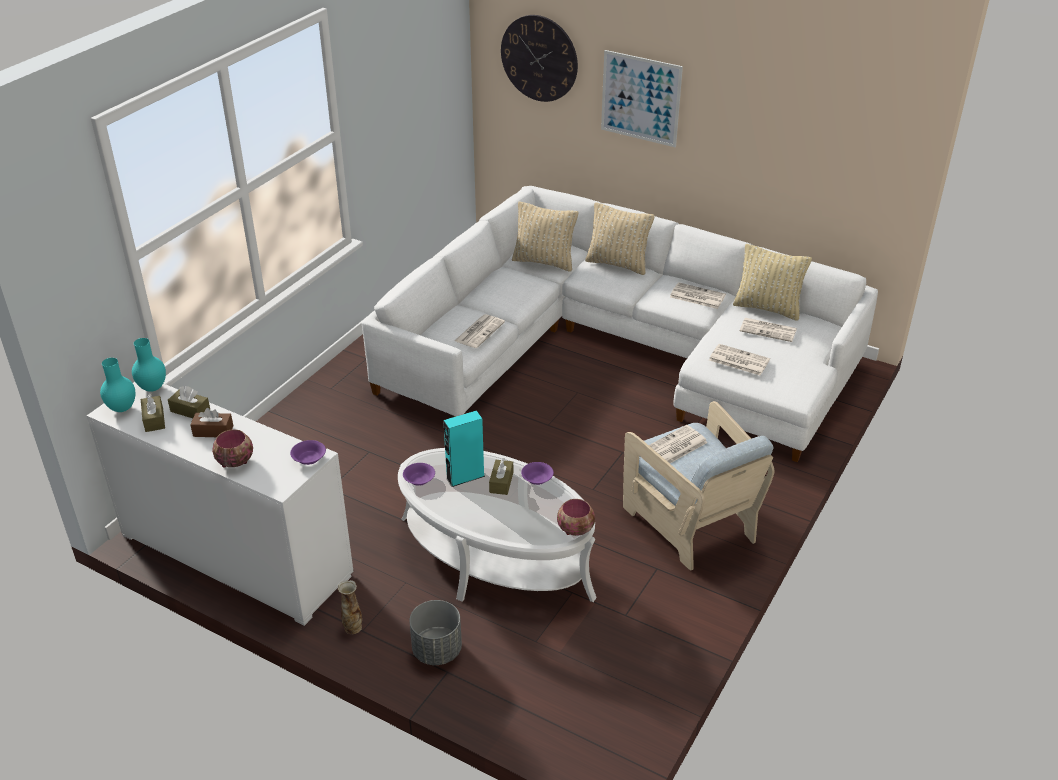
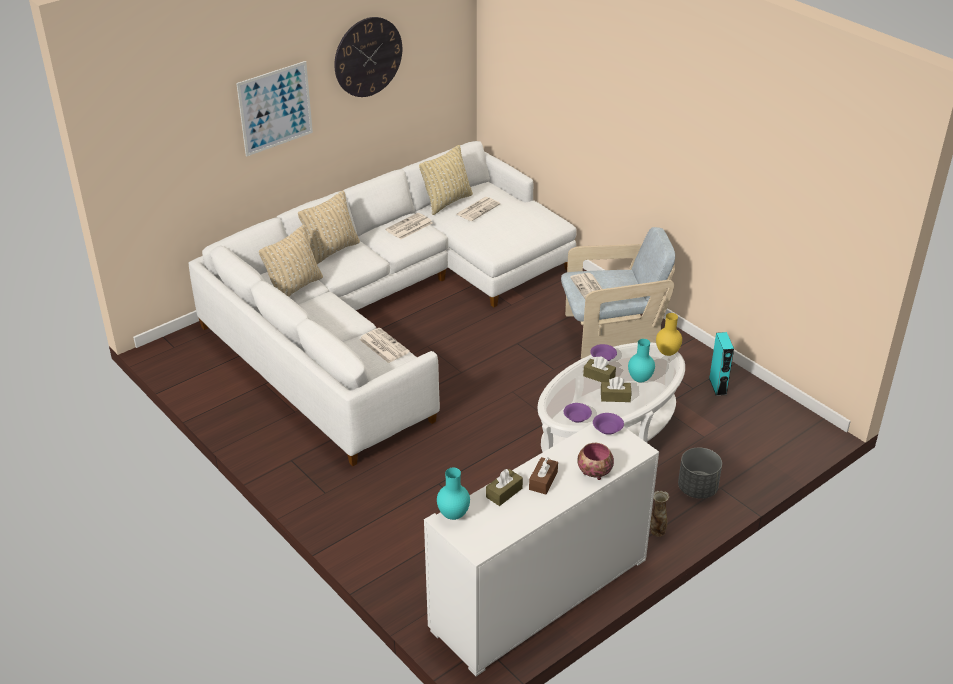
camera: 70 degrees left, 0 degrees up
(122, 408) = (477, 539): turquoise vase -> turquoise vase (639, 379)
(154, 419) = (507, 518): brown tissue box -> brown tissue box (615, 397)
(465, 477) = (584, 393): turquoise speaker -> turquoise speaker (717, 386)
(539, 58) = (174, 126): wall clock -> wall clock (368, 57)
(576, 529) = (667, 352): bowl -> yellow vase
(738, 360) = (505, 233): newspaper -> none

